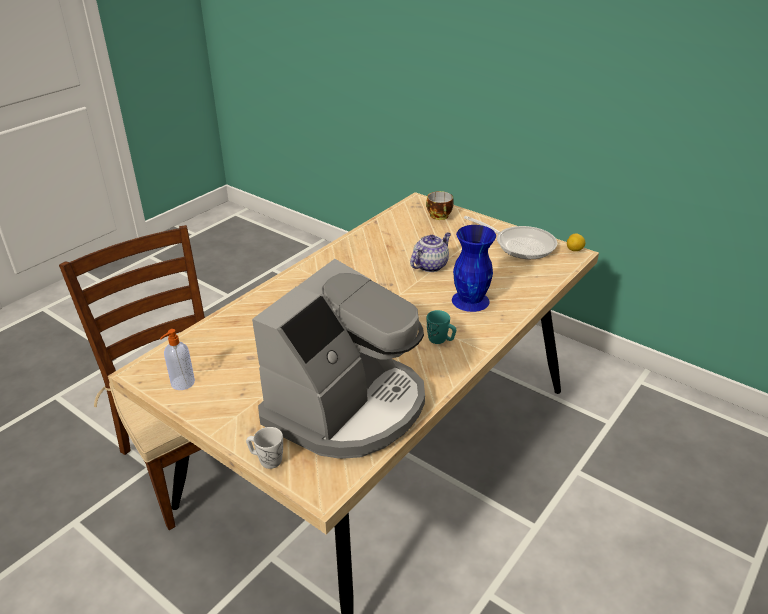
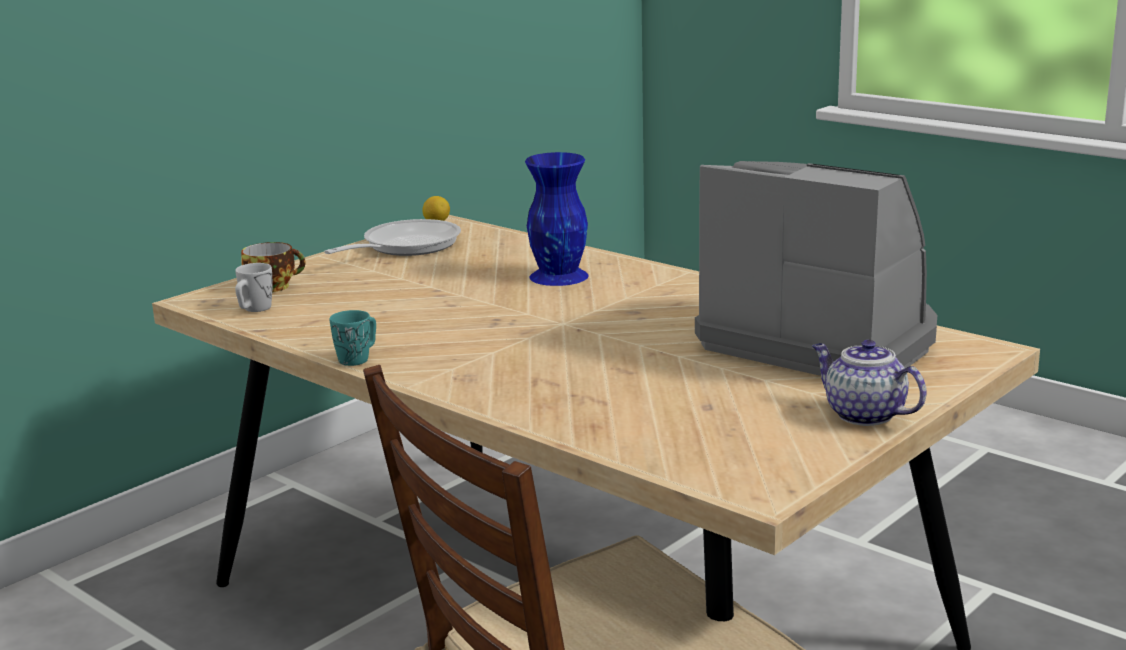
camera: 85 degrees left, 15 degrees down
(182, 383) = (788, 453): soap dispenser -> none
(266, 460) = (949, 382): white mug -> white mug (254, 310)
(430, 265) = (445, 295): teapot -> teapot (862, 414)
(440, 340) = (660, 293): turquoise mug -> turquoise mug (358, 358)

